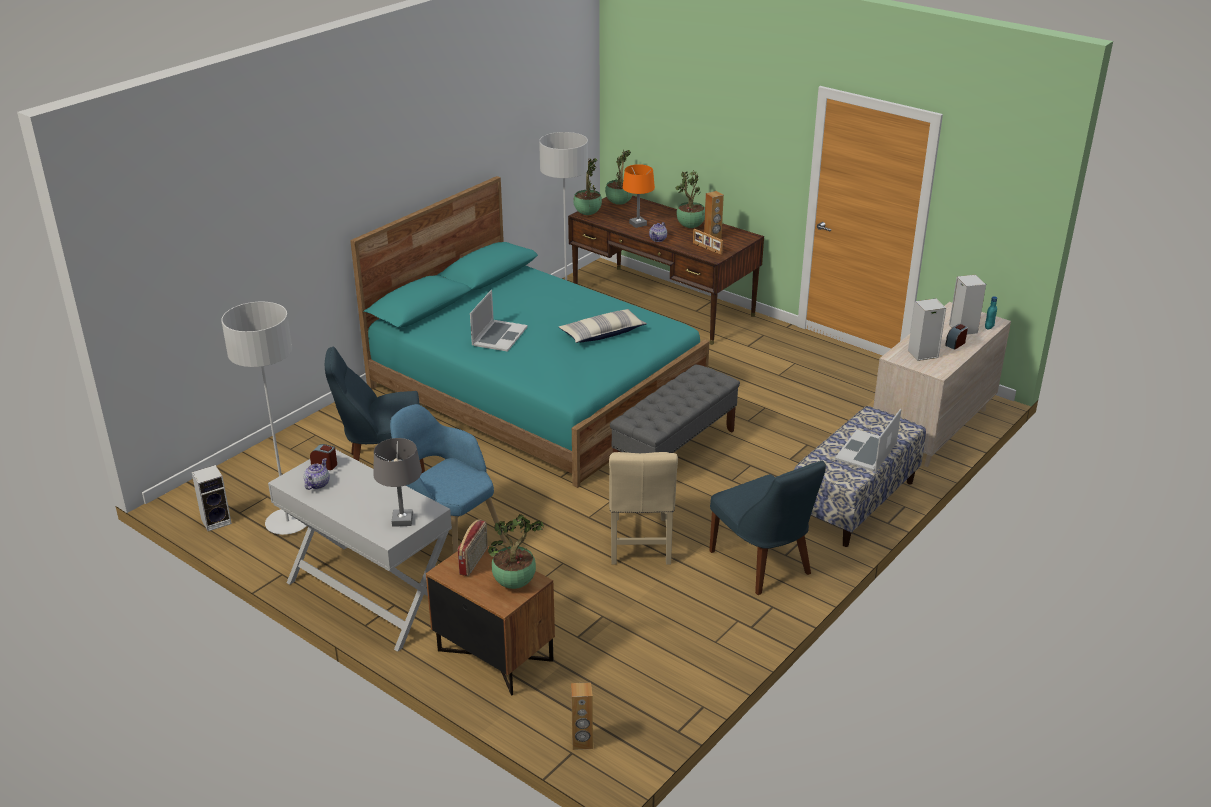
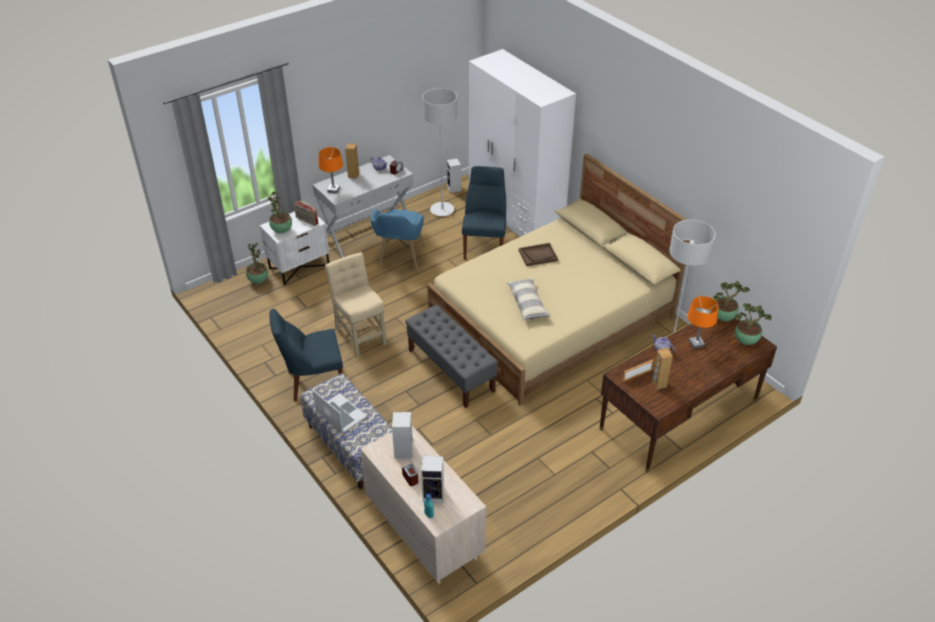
camera: 105 degrees right, 10 degrees up
(297, 448) = (515, 216): none -> white wardrobe
(402, 520) = (333, 190): grey table lamp -> orange table lamp
(447, 540) = (400, 261): blue armchair -> blue armchair turned 135 degrees clockwise
(493, 656) = (299, 266): brown nightstand -> white nightstand
(499, 336) = (538, 255): laptop -> brown tray
(536, 391) = (552, 318): turquoise bed -> beige bed
(582, 742) = (225, 285): brown speaker -> brown speaker (353, 175)
(640, 544) = (360, 334): beige chair -> beige chair turned 45 degrees clockwise
(690, 227) = (685, 375): potted plant -> potted plant (258, 280)

